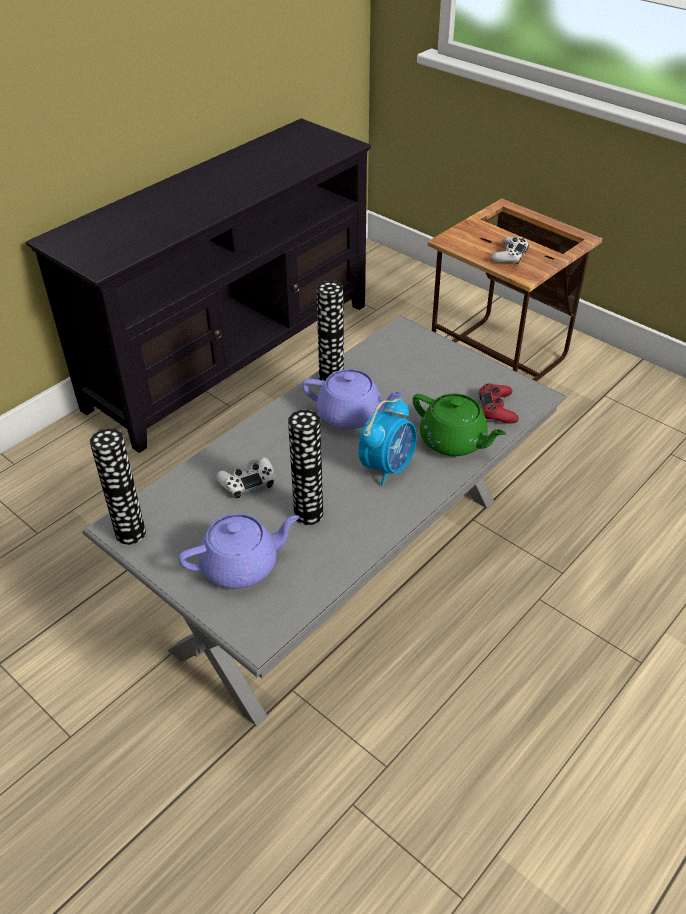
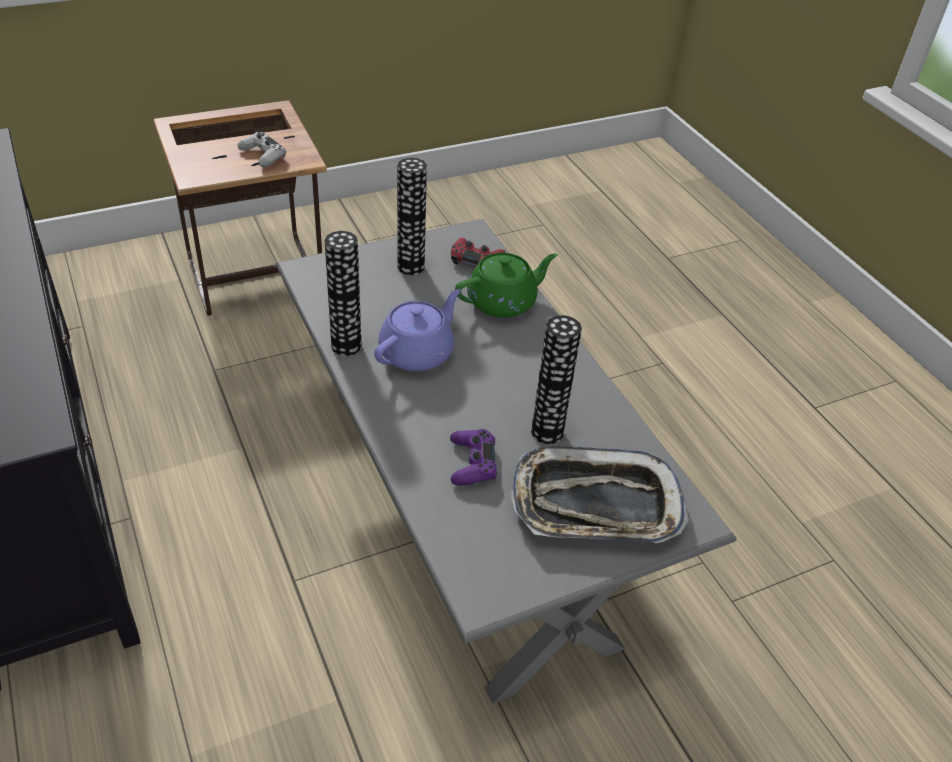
camera: 70 degrees left, 0 degrees up
(130, 533) = (498, 589): vase -> vase (410, 267)
(242, 565) = (595, 505): purple teapot -> tray
(248, 482) = (472, 463): white game controller -> purple game controller
(387, 467) = (511, 355): alarm clock -> none

